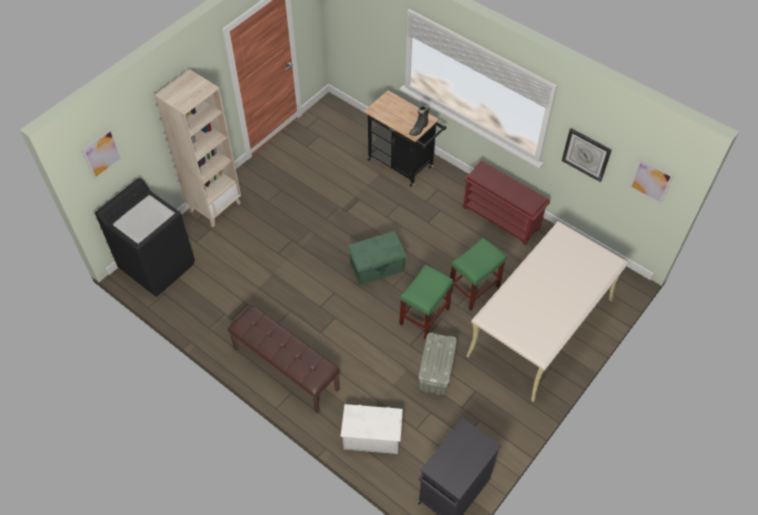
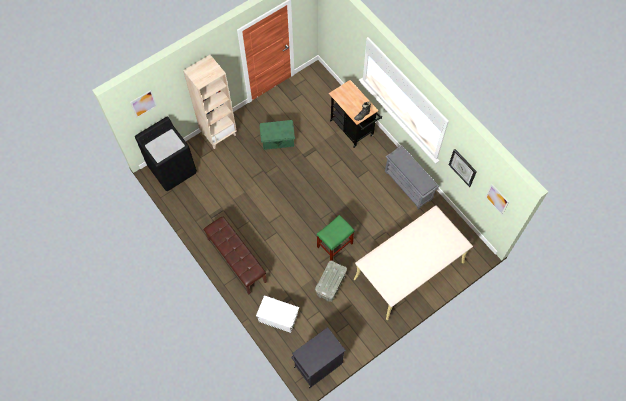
camera: 15 degrees right, 10 degrees up
(377, 267) = (314, 203): green storage box -> green storage box (278, 140)
(474, 288) = (373, 233): green stool -> none
(502, 218) = (409, 185): red shoe rack -> grey shoe rack

